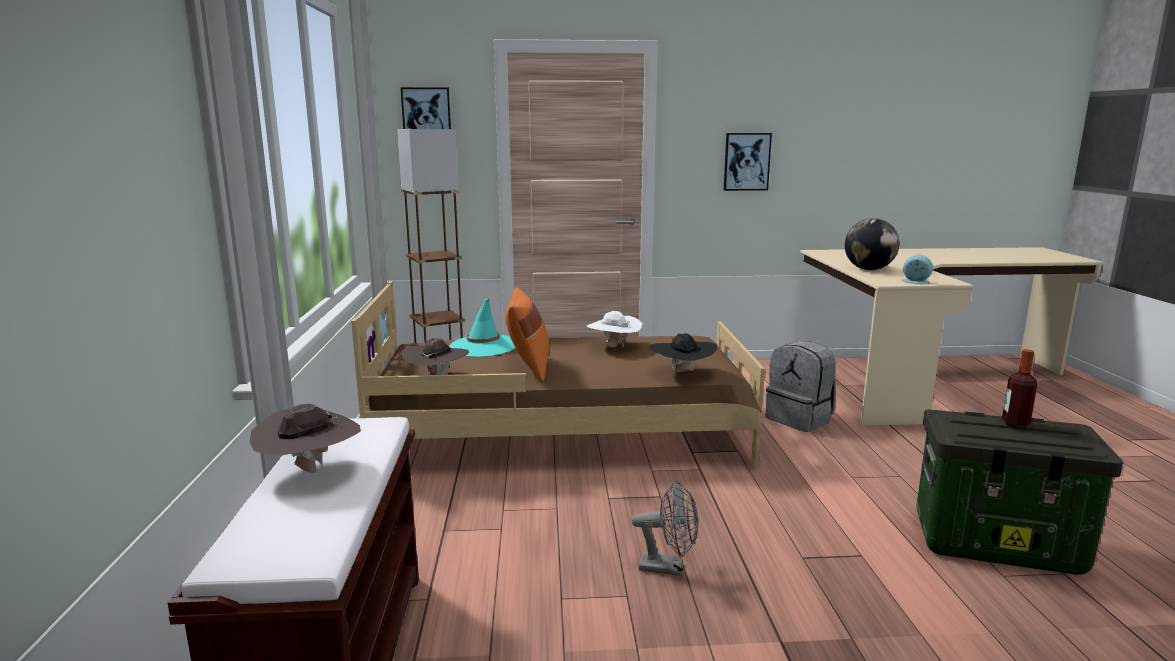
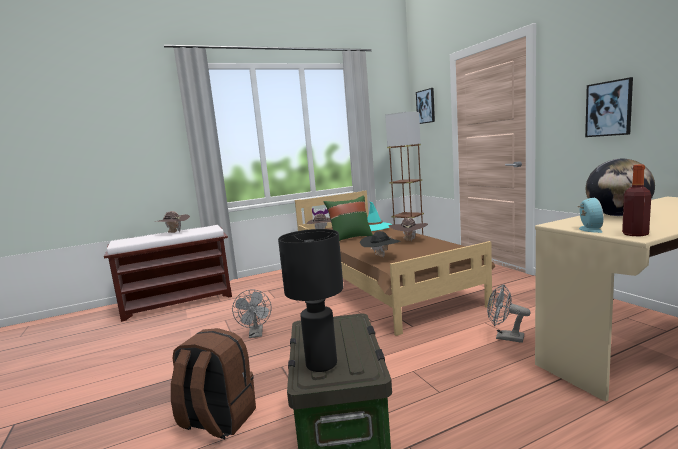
camera: 70 degrees right, 5 degrees down
(528, 369) = (350, 238): orange pillow -> green pillow
(613, 347) = (409, 240): white hat -> brown hat
(800, 419) = (505, 337): grey backpack -> grey fan
(940, 627) = (217, 420): none -> brown backpack
(1015, 424) = (350, 342): bottle -> bottle (635, 234)
(1067, 441) = (321, 364): none -> black table lamp

